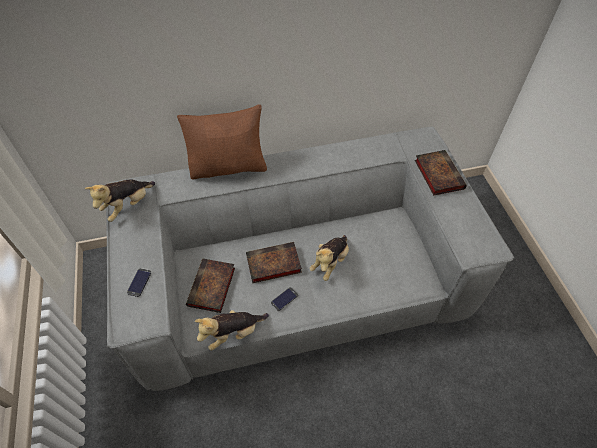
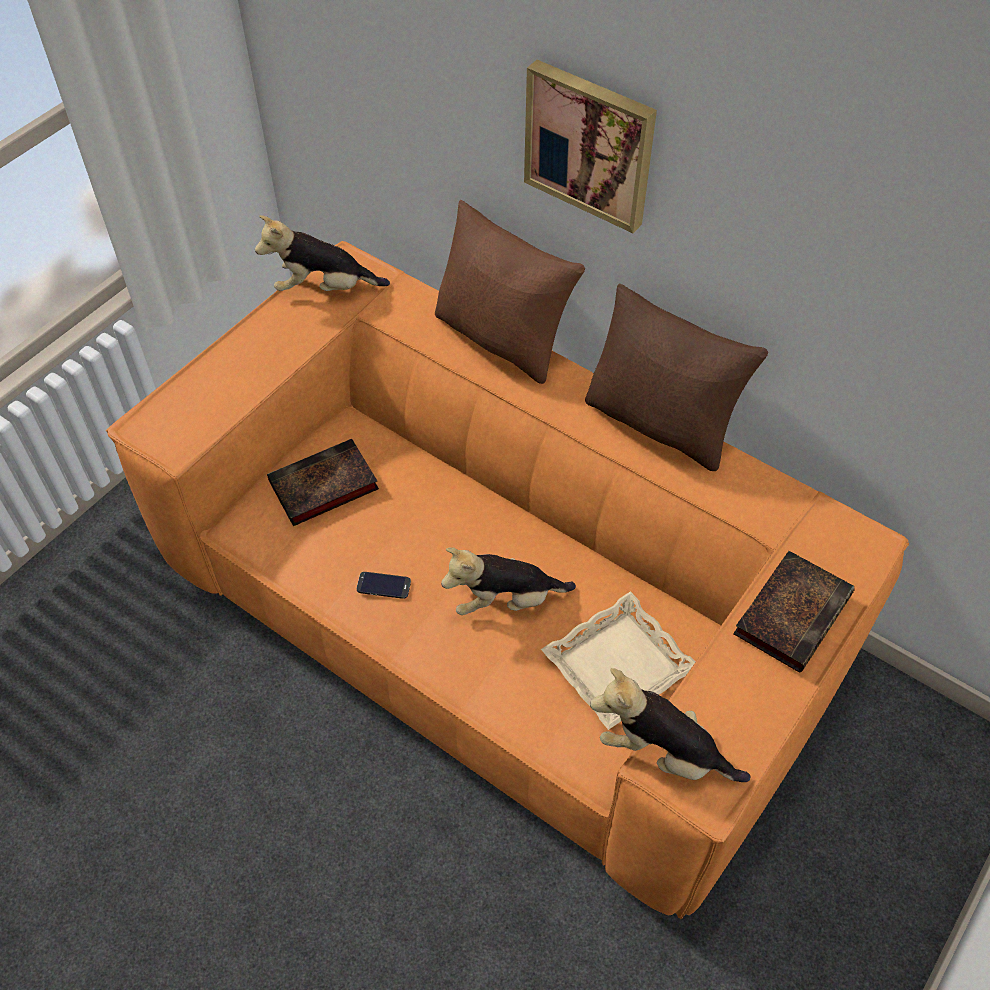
camera: 50 degrees right, 0 degrees up
(139, 282) = (219, 389): phone -> none
(233, 333) = (277, 566): plush toy -> plush toy (662, 753)
(245, 41) = (590, 144): none -> picture
(272, 265) = (427, 529): book -> none
(298, 281) = (495, 612): grey sofa -> orange sofa
(322, 151) = (661, 423): none -> brown pillow
(391, 246) = (618, 664): none -> beige tray

